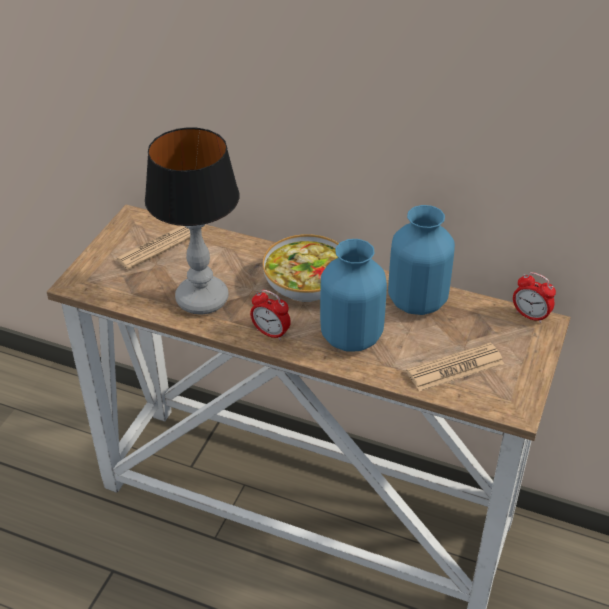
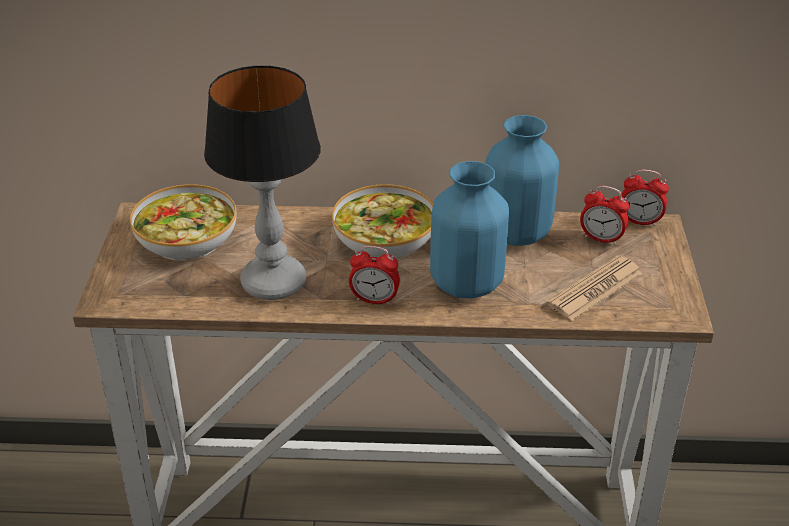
camera: 20 degrees left, 5 degrees down
(157, 247) = (186, 239): newspaper -> bowl
(487, 324) = (601, 239): none -> alarm clock

